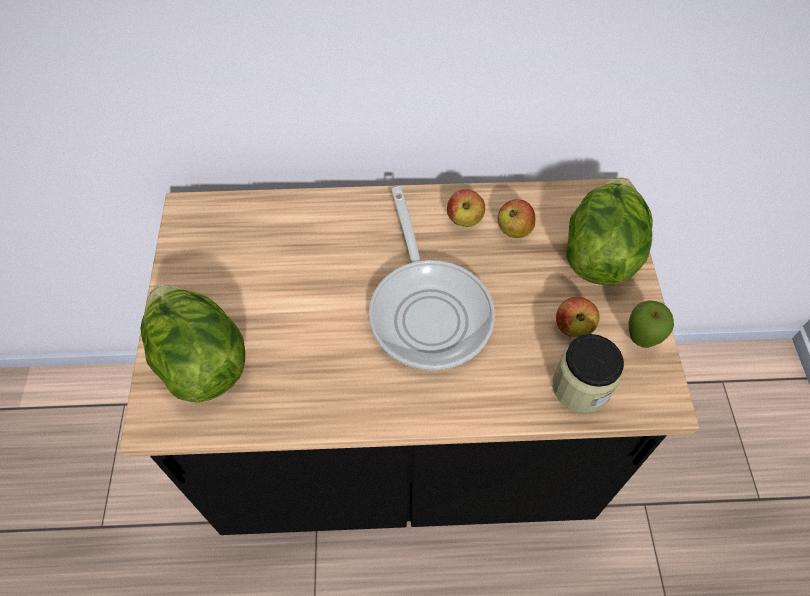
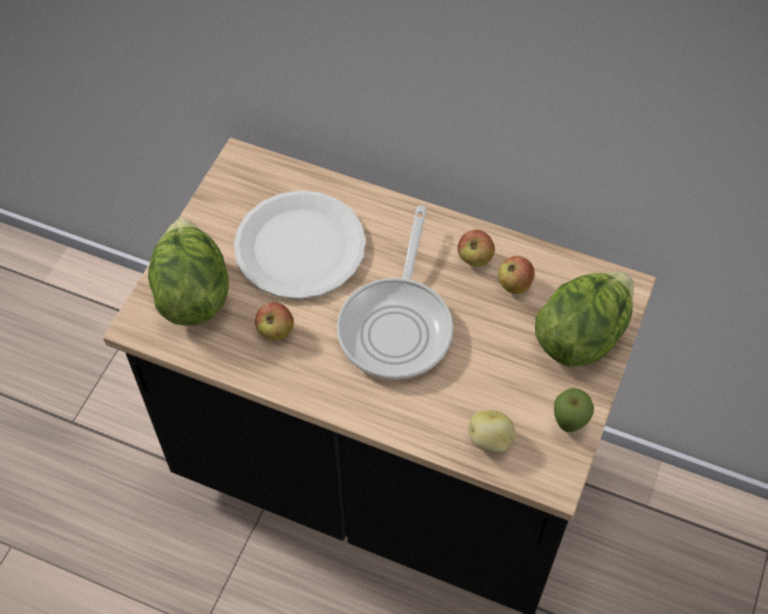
camera: 25 degrees right, 0 degrees up
(291, 271) = (300, 247): none -> white plate
(573, 327) = (515, 389): apple -> apple (275, 331)
(581, 387) = (490, 440): jar -> potato

